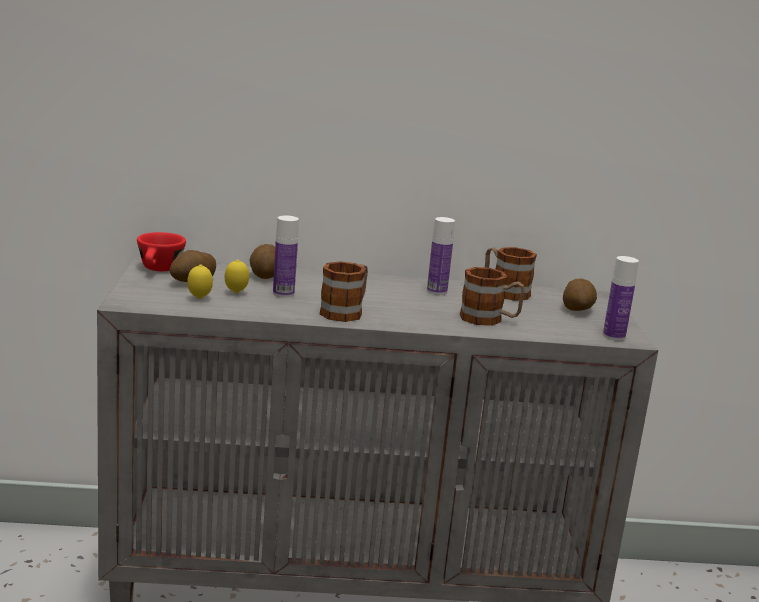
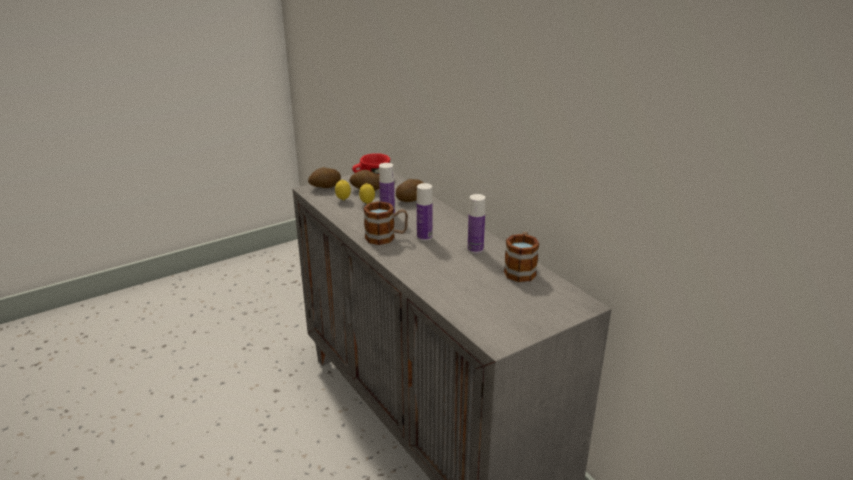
camera: 60 degrees right, 10 degrees up
(489, 320) = (448, 281): mug -> none
(577, 309) = (532, 306): potato -> potato (325, 187)
(614, 336) = (493, 334): bottle -> bottle (424, 237)

